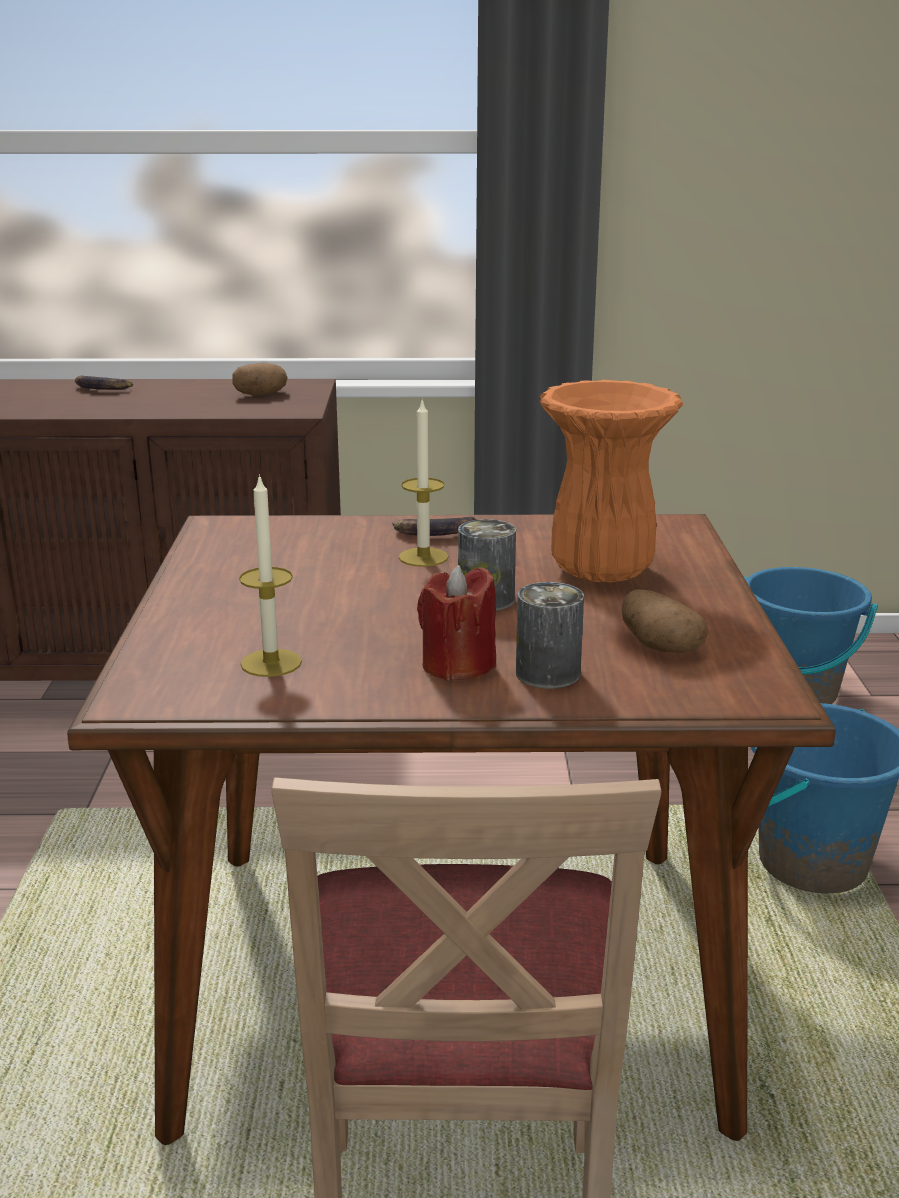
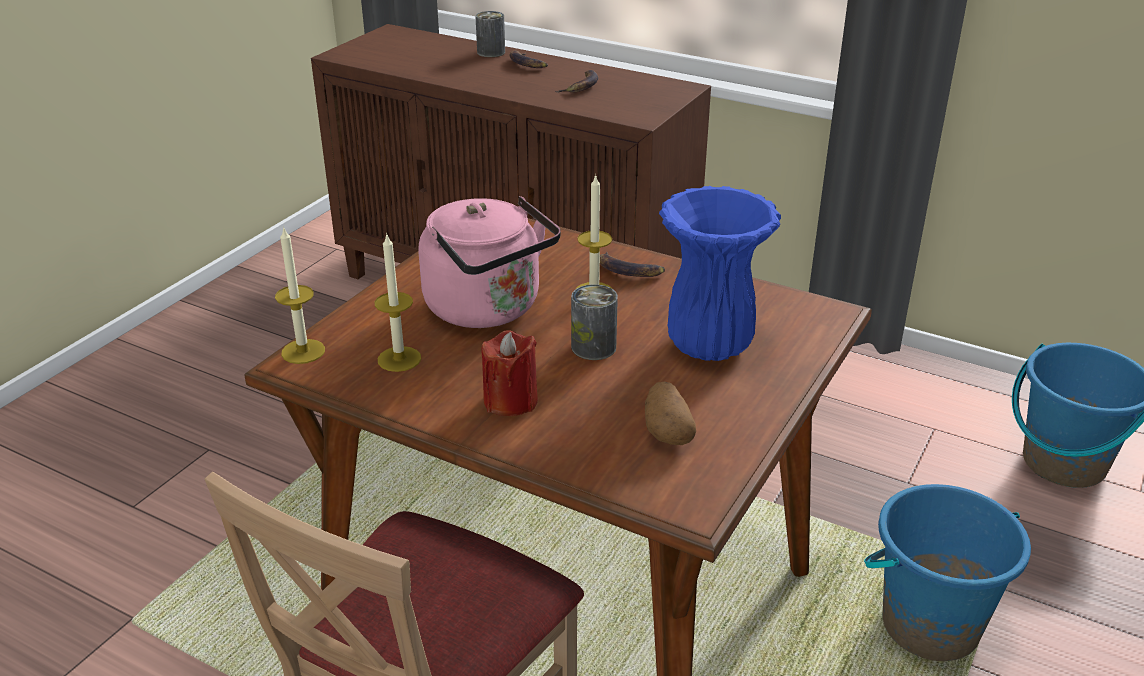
camera: 30 degrees right, 10 degrees up
(130, 687) = (303, 351): none -> candle
(192, 397) = (581, 86): none -> banana
(261, 395) = (633, 94): potato -> none
(322, 596) = (488, 309): none -> pink kettle
(548, 673) = (561, 429): can -> can (491, 52)
(602, 570) = (710, 344): orange vase -> blue vase

